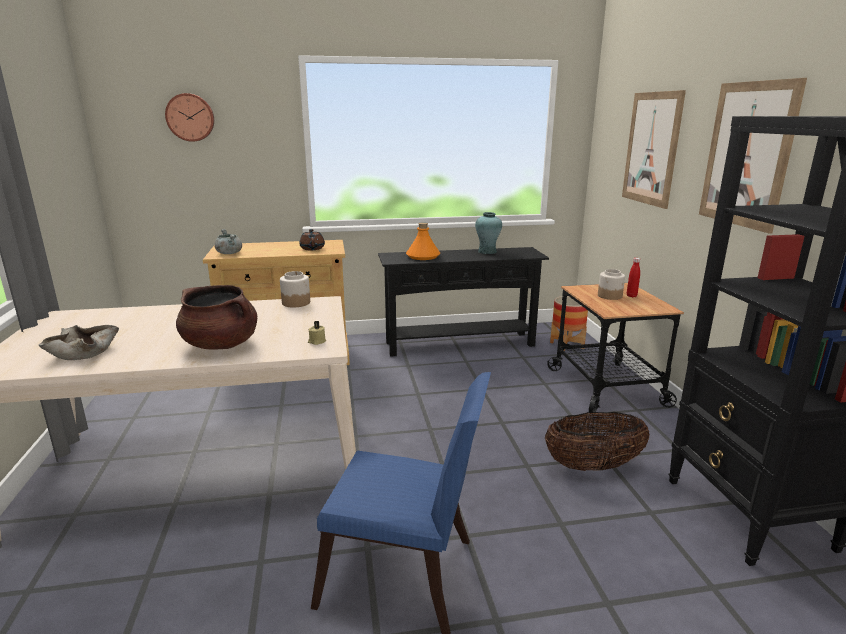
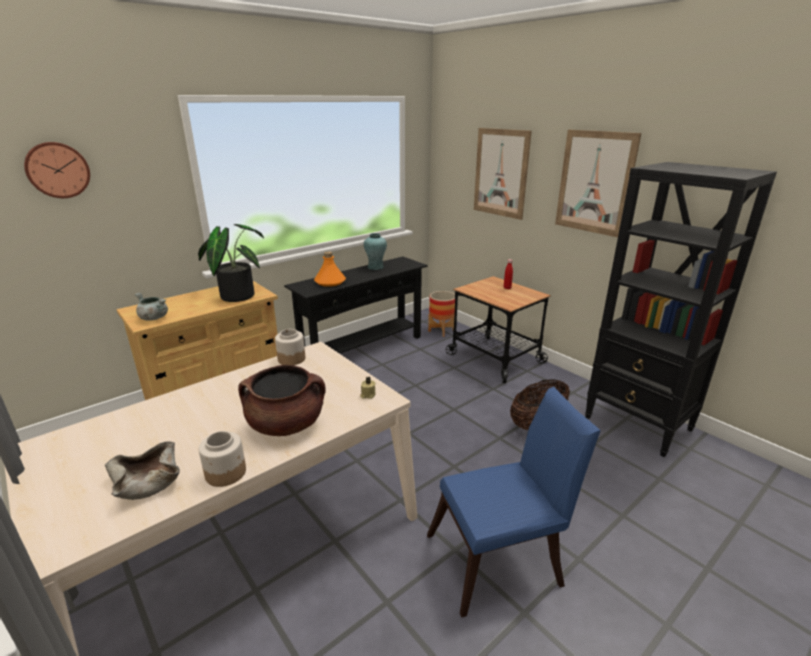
camera: 30 degrees left, 5 degrees up
(312, 248) = (236, 295): brown teapot -> potted plant
(610, 296) = (494, 291): jar -> jar (226, 473)

